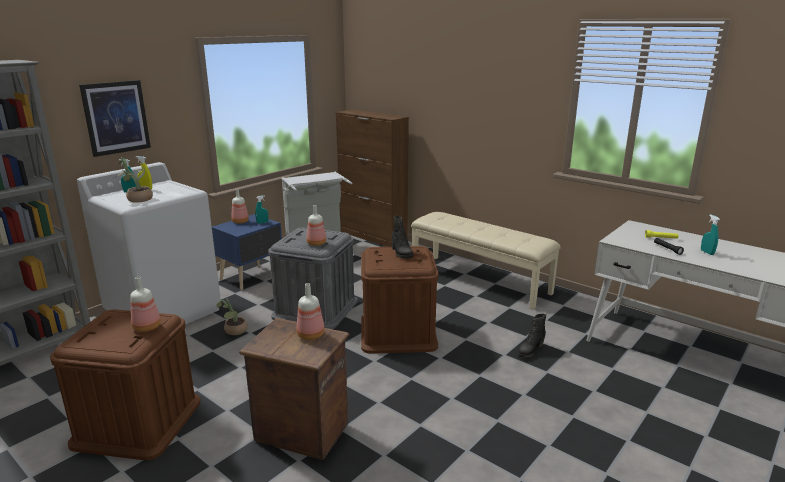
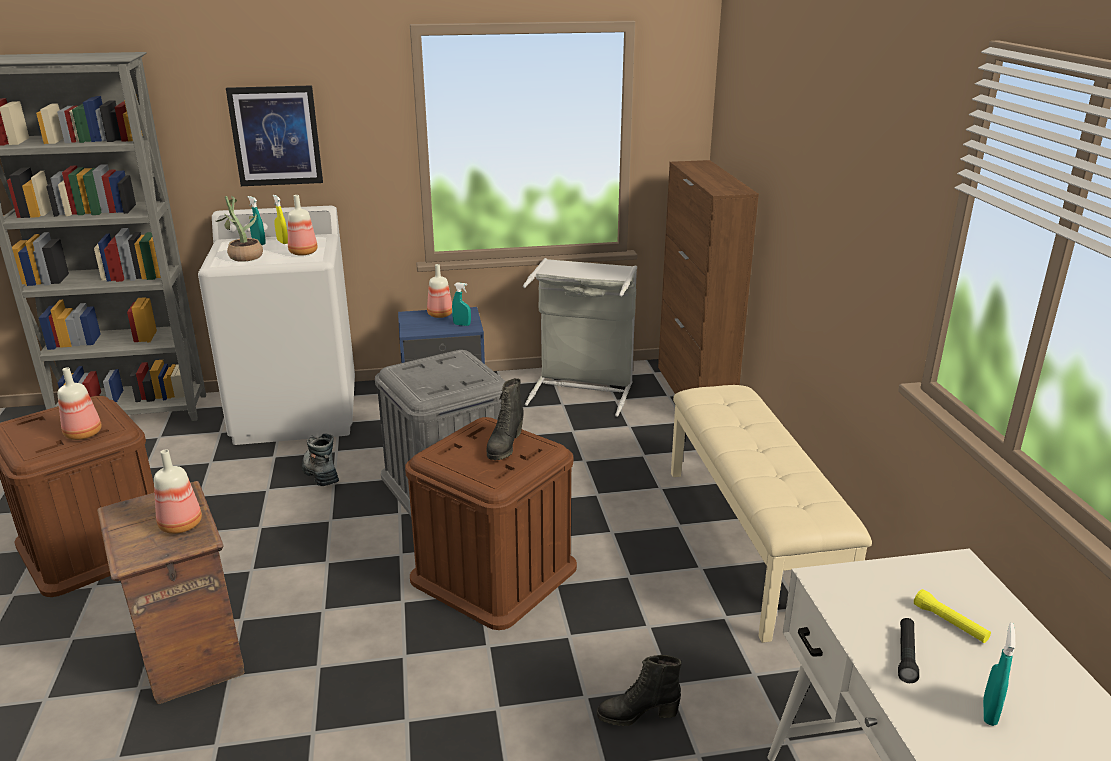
camera: 40 degrees right, 5 degrees up
(234, 332) = (320, 474): potted plant -> boot
(315, 243) = (431, 384): bottle -> bottle (302, 252)

